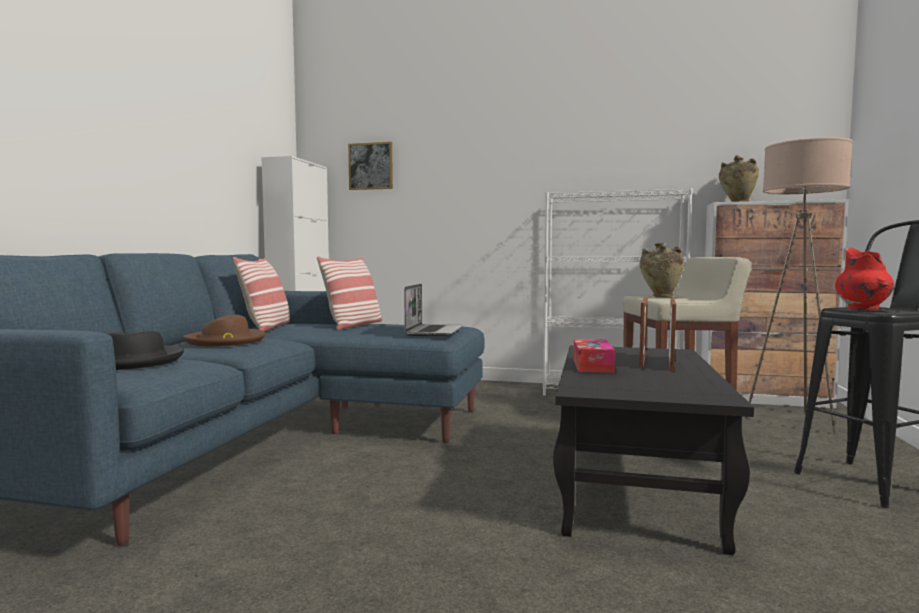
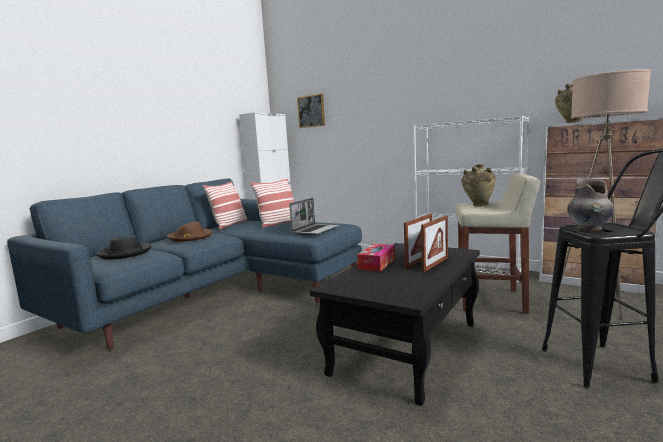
camera: 20 degrees right, 5 degrees up
(863, 310) = (589, 229): red vase -> grey vase

